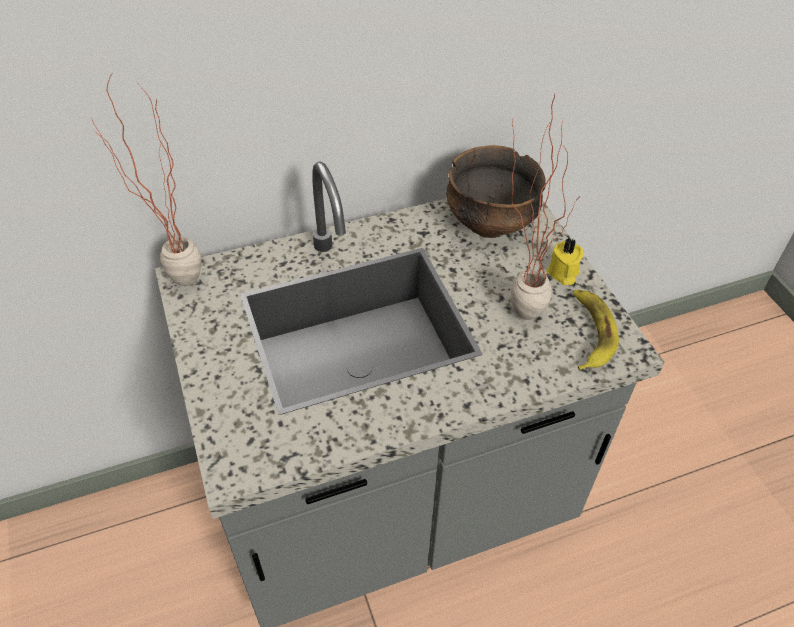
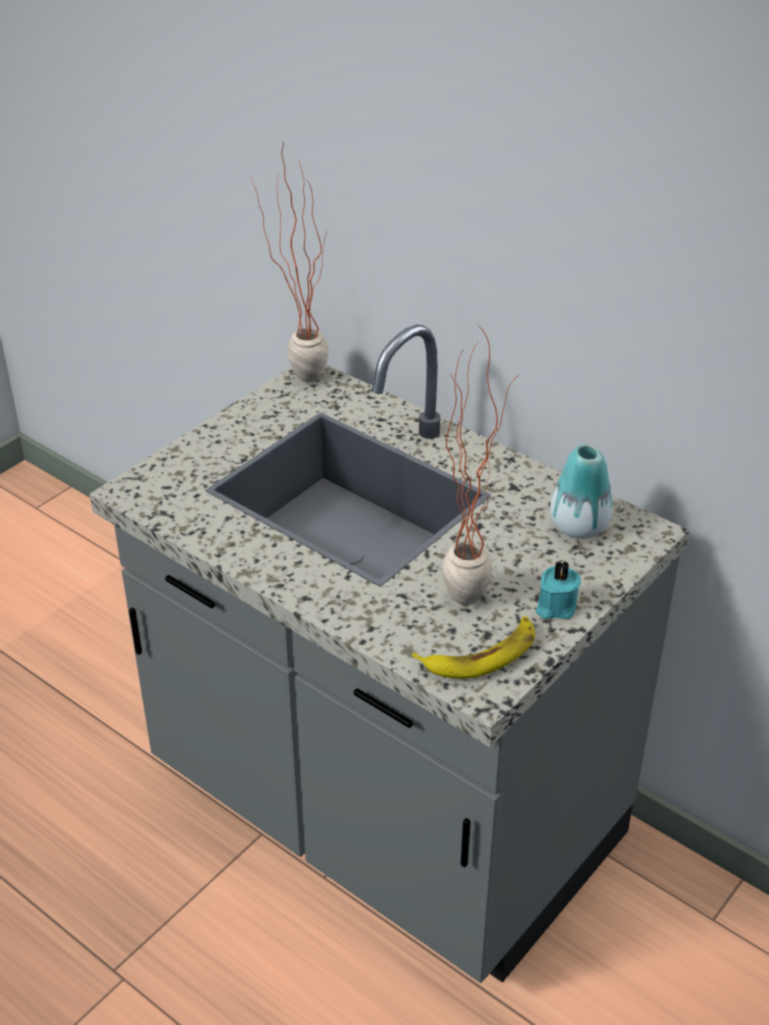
camera: 60 degrees right, 10 degrees down
(489, 223) = (579, 526): bowl -> vase
(563, 273) = (555, 606): yellow candle -> turquoise candle

